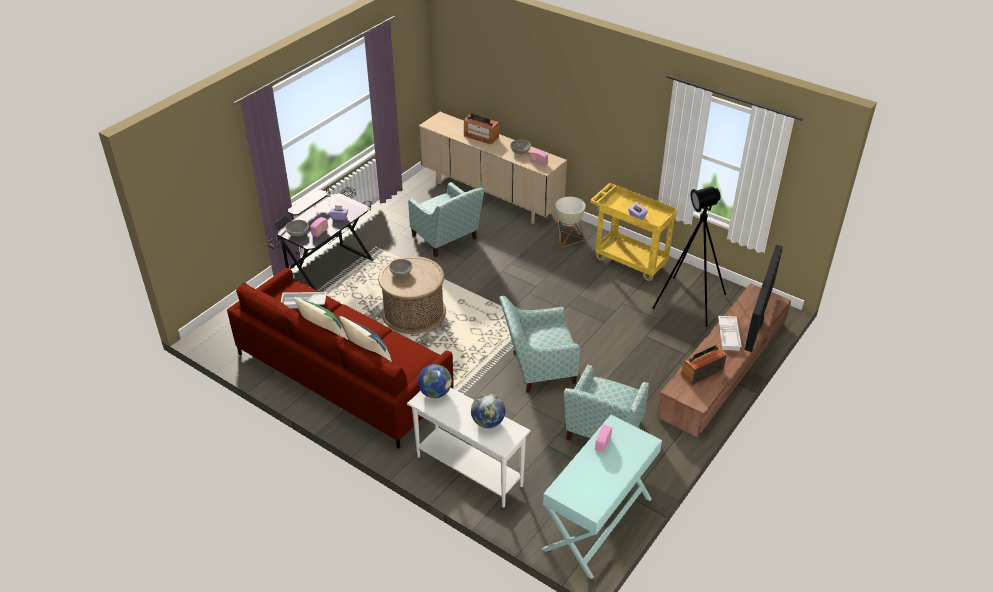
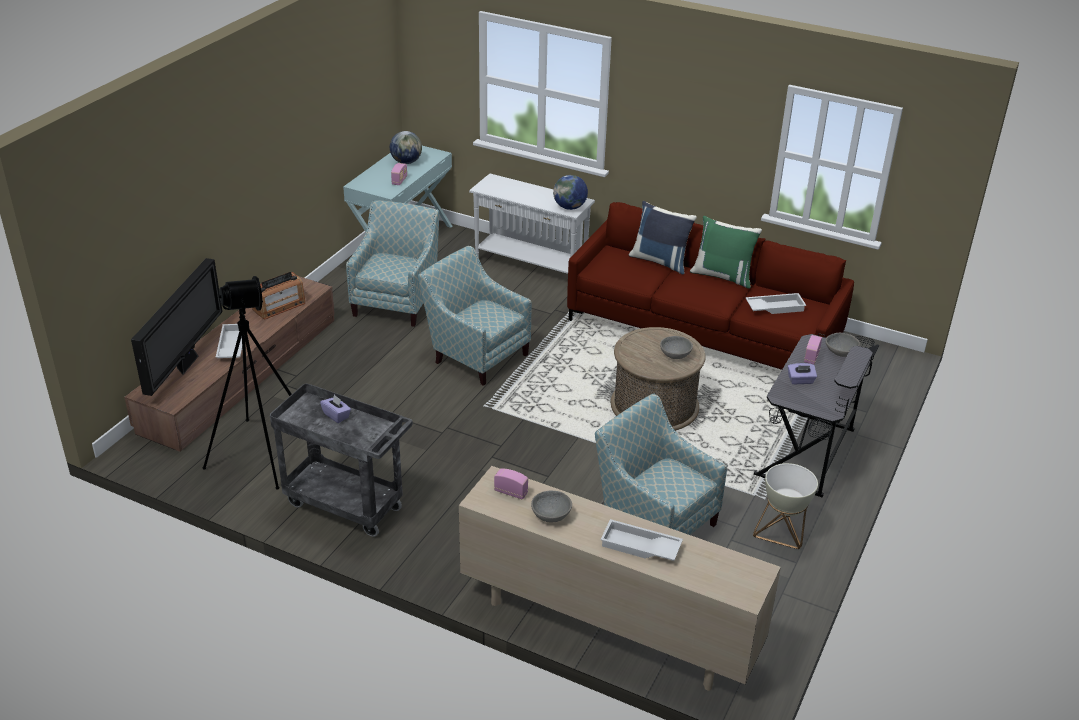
camera: 170 degrees right, 5 degrees down
(481, 136) = (639, 547): radio -> white tray
(488, 422) = (510, 191): globe -> globe (406, 162)
(537, 369) = (475, 354): armchair -> armchair turned 120 degrees counterclockwise
(568, 239) = (448, 543): planter -> planter (781, 535)
(627, 262) = (349, 509): yellow cart -> grey cart

